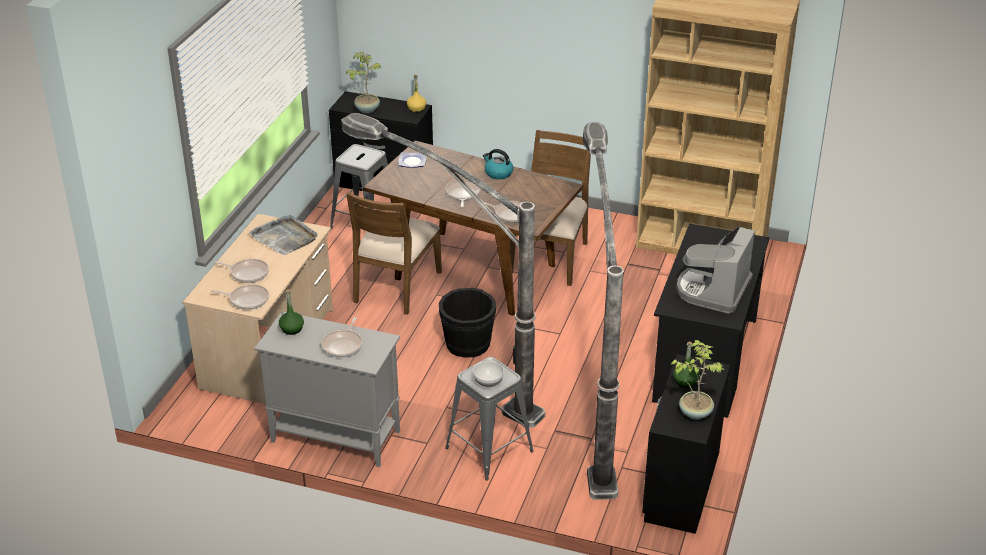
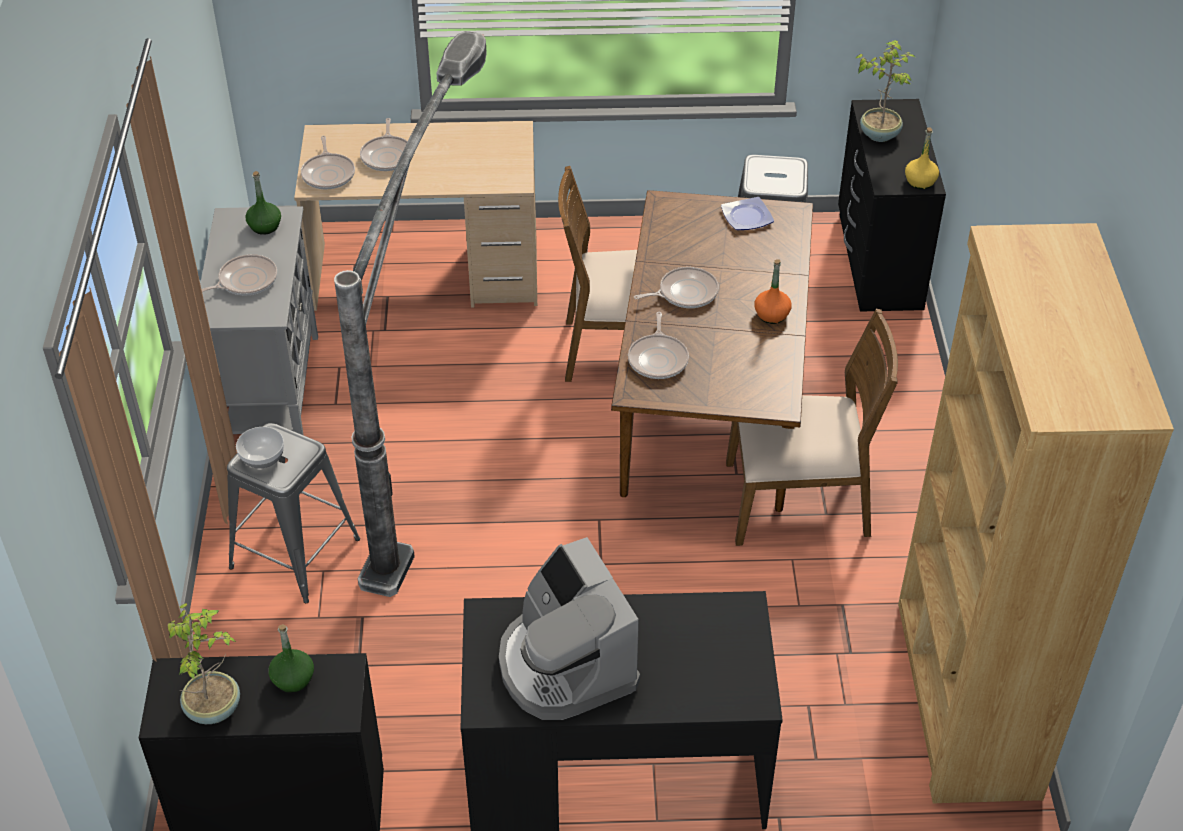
camera: 70 degrees right, 10 degrees up
(285, 237) = (486, 160): grey tray -> none
(343, 345) = (245, 281): frying pan -> frying pan turned 150 degrees clockwise
(467, 344) = (524, 465): black bucket -> none
(498, 173) = (771, 315): kettle -> orange bottle
(592, 416) = (411, 654): floor lamp -> none
(713, 290) = (565, 666): coffee machine -> coffee machine turned 120 degrees counterclockwise

